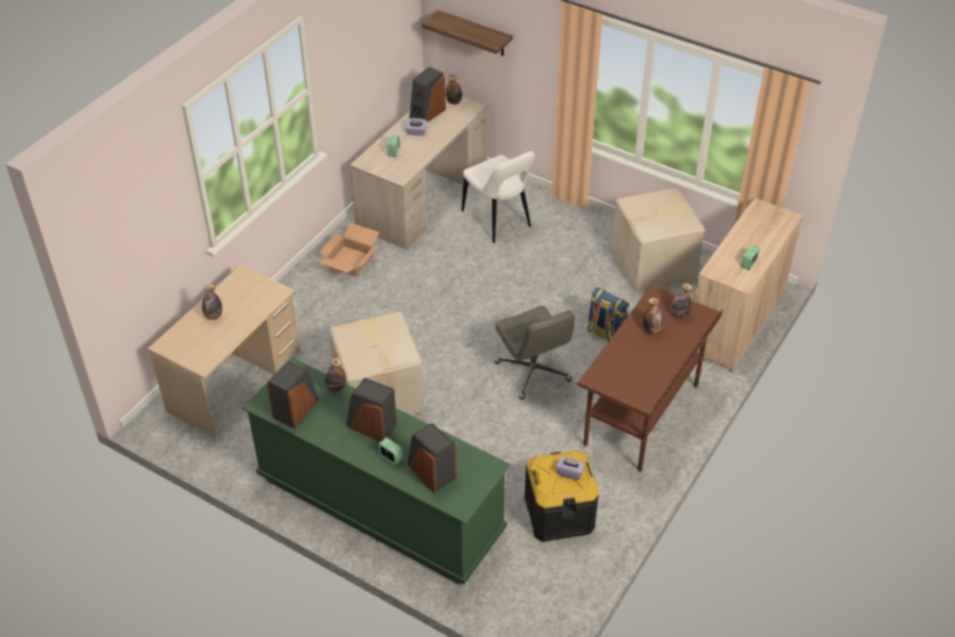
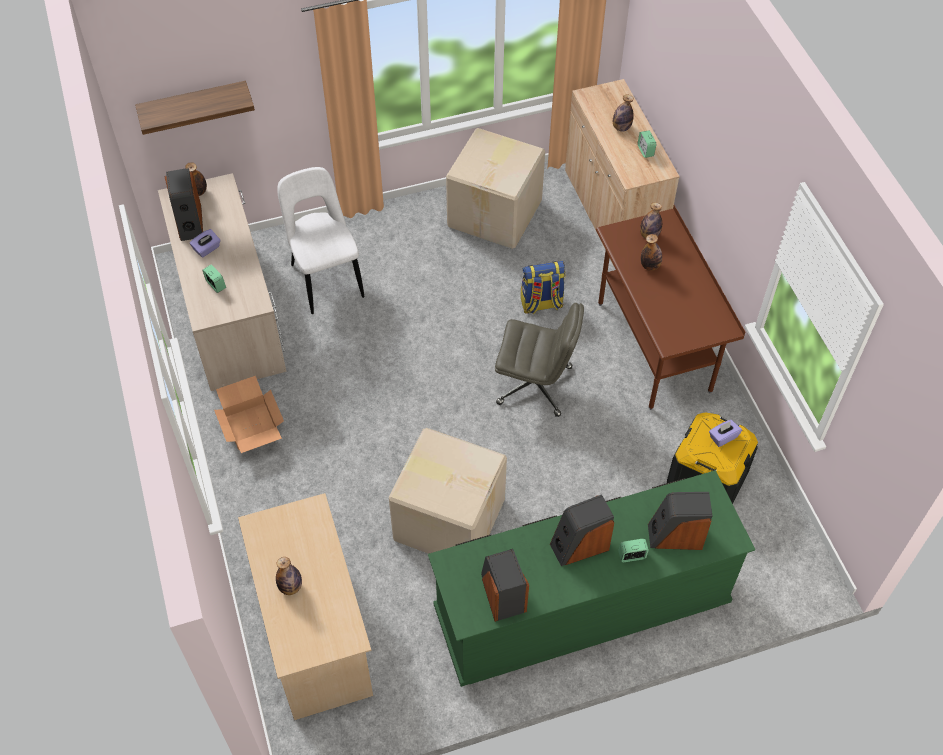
camera: 50 degrees left, 10 degrees up
(336, 388) = (504, 543): bottle -> bottle (621, 128)
(498, 221) = (325, 278): white chair -> white chair turned 120 degrees counterclockwise

